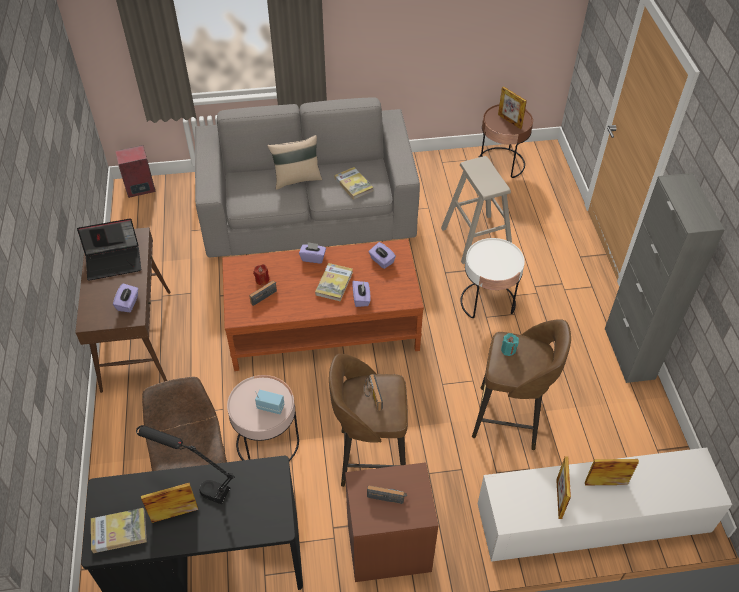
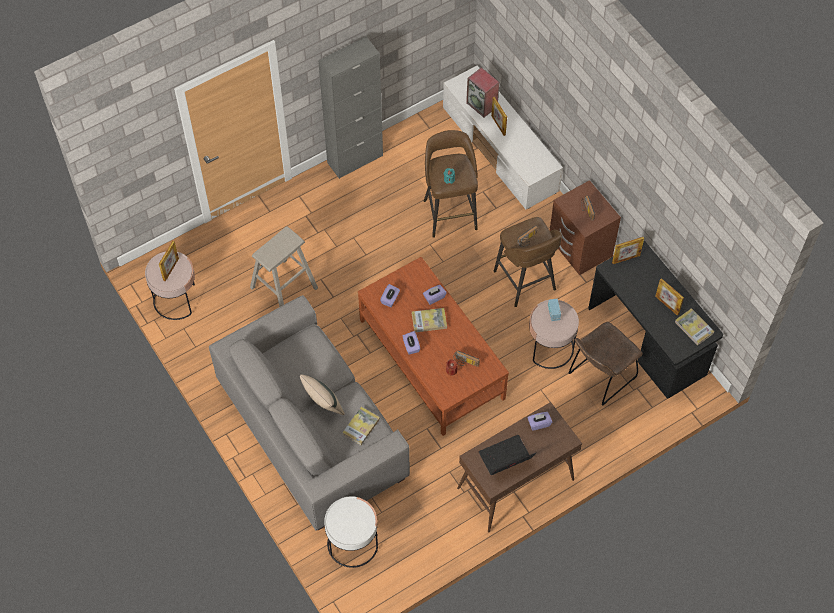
camera: 115 degrees left, 10 degrees up
(114, 260) = (505, 459): laptop -> laptop turned 75 degrees counterclockwise
(140, 188) = (350, 590): speaker -> speaker (482, 105)
(196, 485) = (643, 304): black table lamp -> none
(353, 184) = (310, 357): book -> book (361, 426)
(488, 302) = (350, 258): white side table -> white side table (352, 543)
(501, 163) = (176, 299): brown side table -> pink side table
(559, 499) = (522, 145): picture frame -> picture frame (626, 259)

